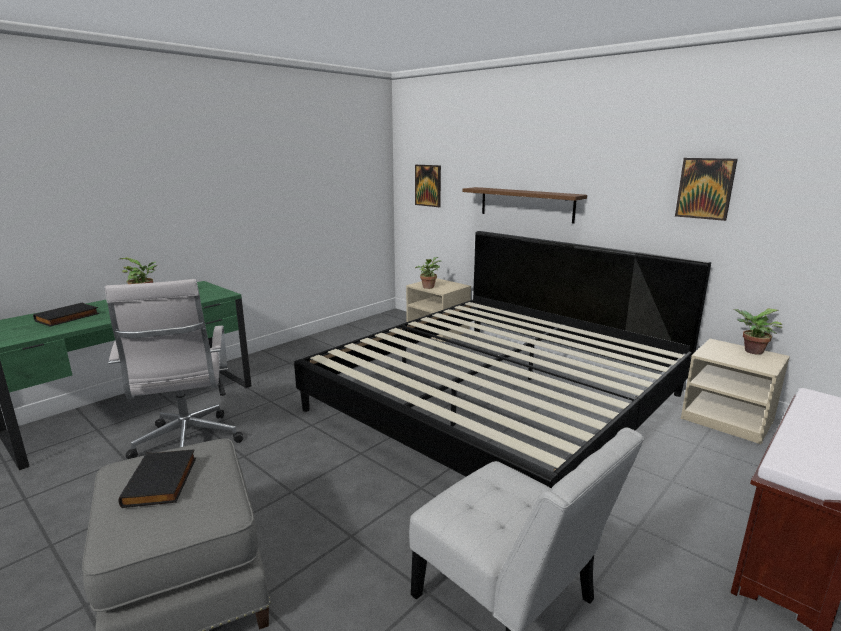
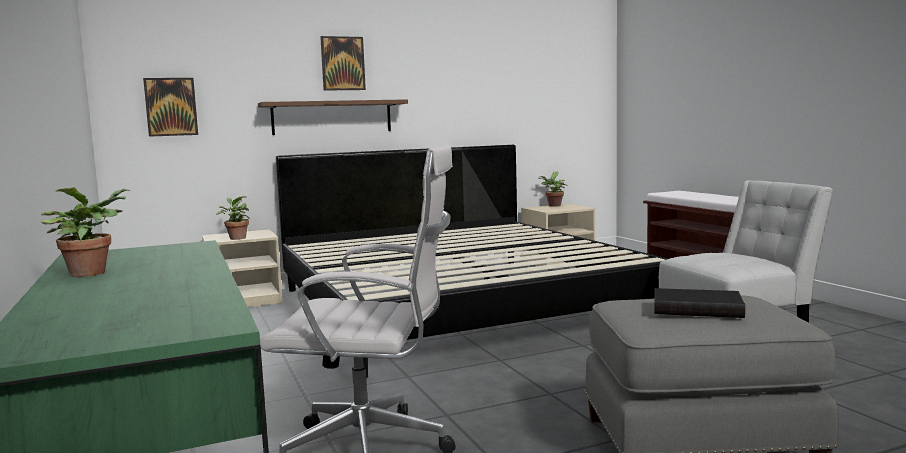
camera: 65 degrees left, 10 degrees down
(67, 318) = (124, 302): black book -> none
(705, 188) = (494, 87): picture -> picture (342, 63)

